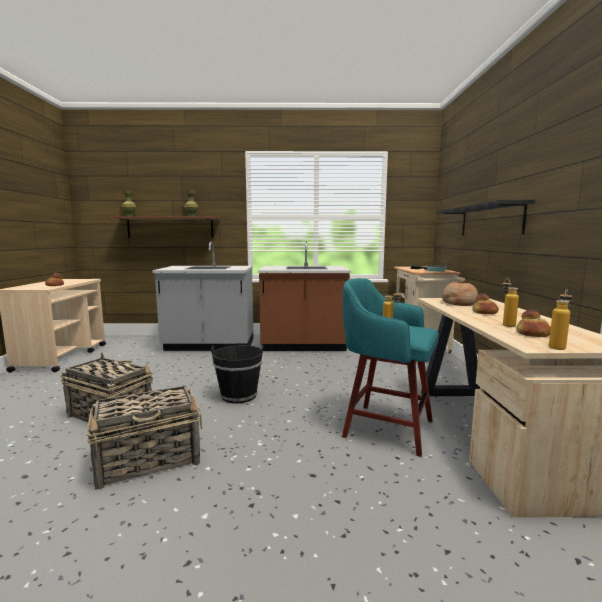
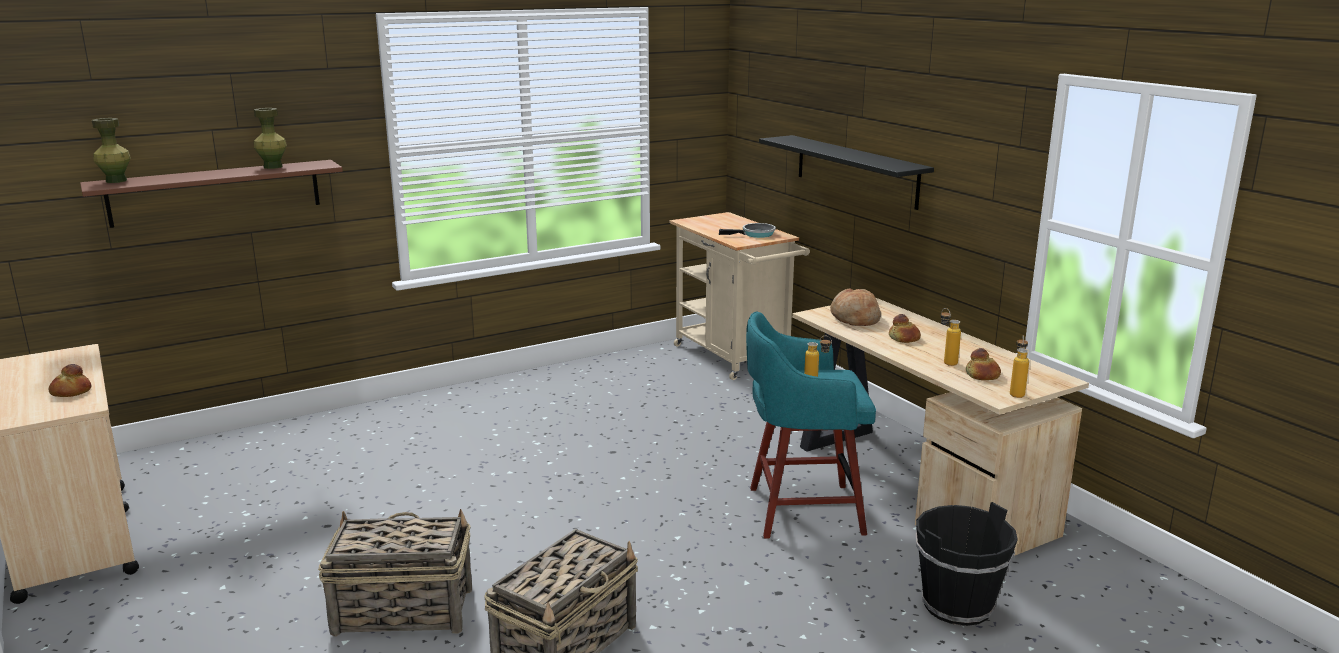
camera: 30 degrees left, 10 degrees up
(209, 345) = (366, 436): grey counter -> none
(239, 396) = (560, 521): black bucket -> black bucket (957, 606)
(303, 346) = (547, 398): brown counter -> none

